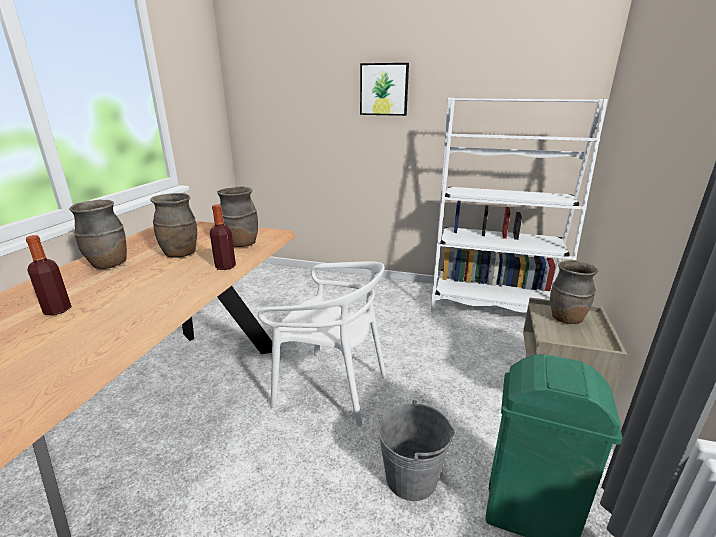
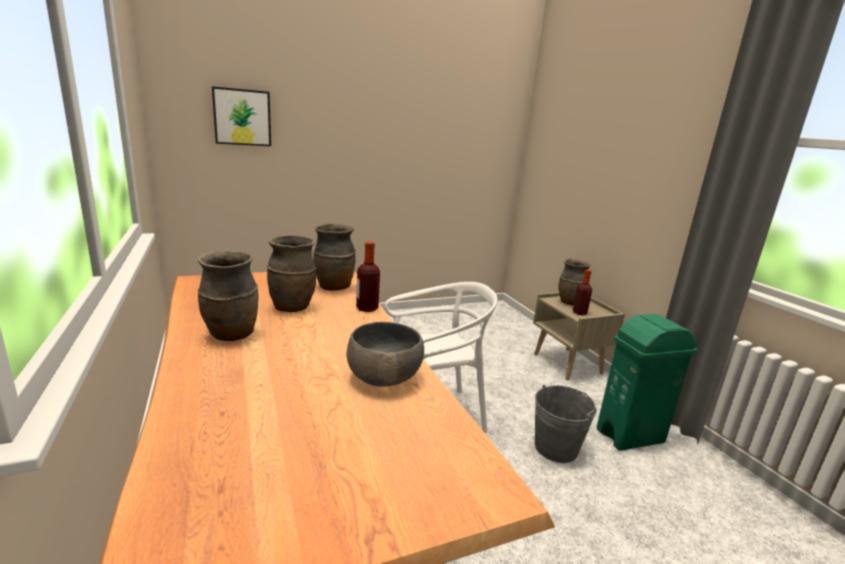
camera: 40 degrees left, 5 degrees down
(57, 310) = (292, 387): bottle -> bottle (579, 313)
(112, 324) = (383, 377): none -> grey bowl
(384, 89) = (357, 121): picture -> picture (242, 117)
(492, 306) = (467, 316): white bookcase -> none

